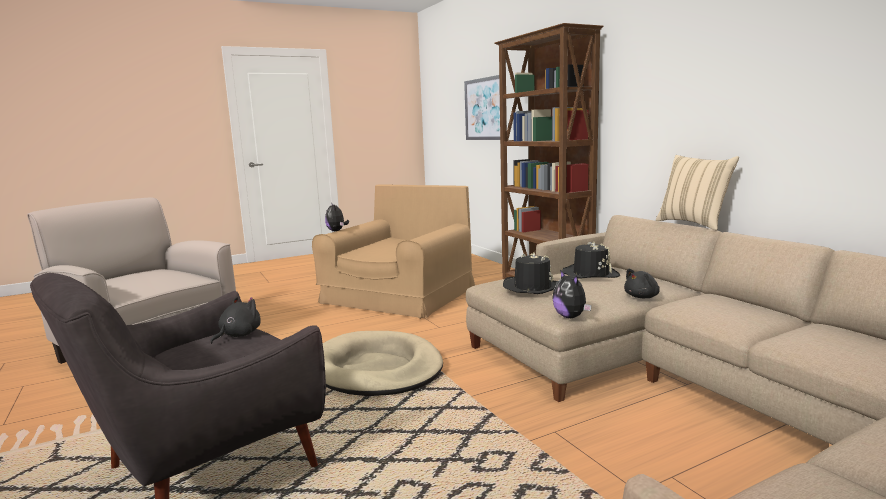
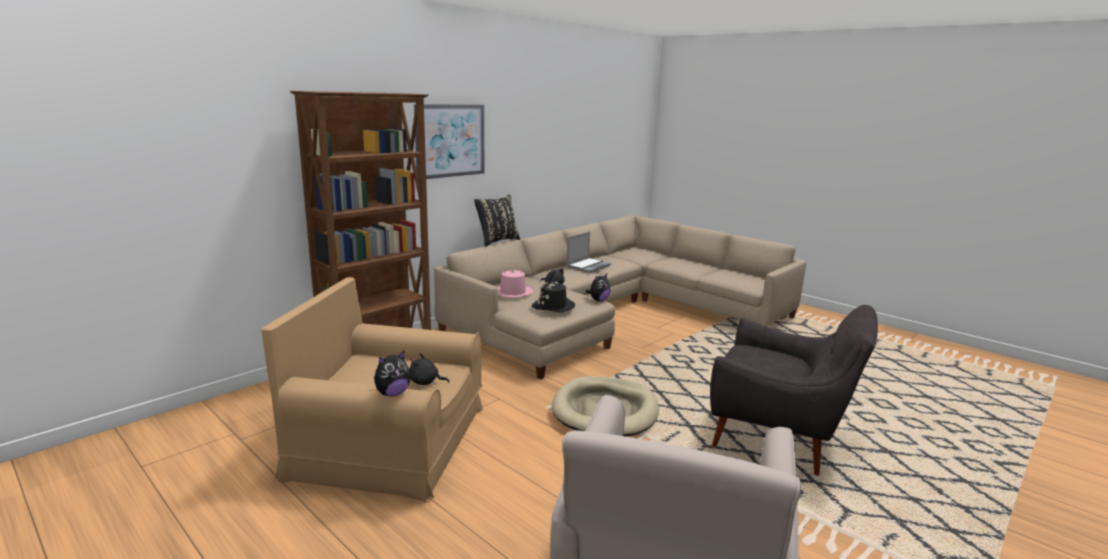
camera: 110 degrees left, 5 degrees up
(238, 335) = (744, 363): black plush toy -> black plush toy (425, 382)
(485, 109) = (161, 174): picture -> picture (450, 140)
(590, 274) = (512, 292): black hat -> pink hat
(693, 224) = (497, 241): beige pillow -> black pillow
(784, 324) = (588, 266): none -> laptop

